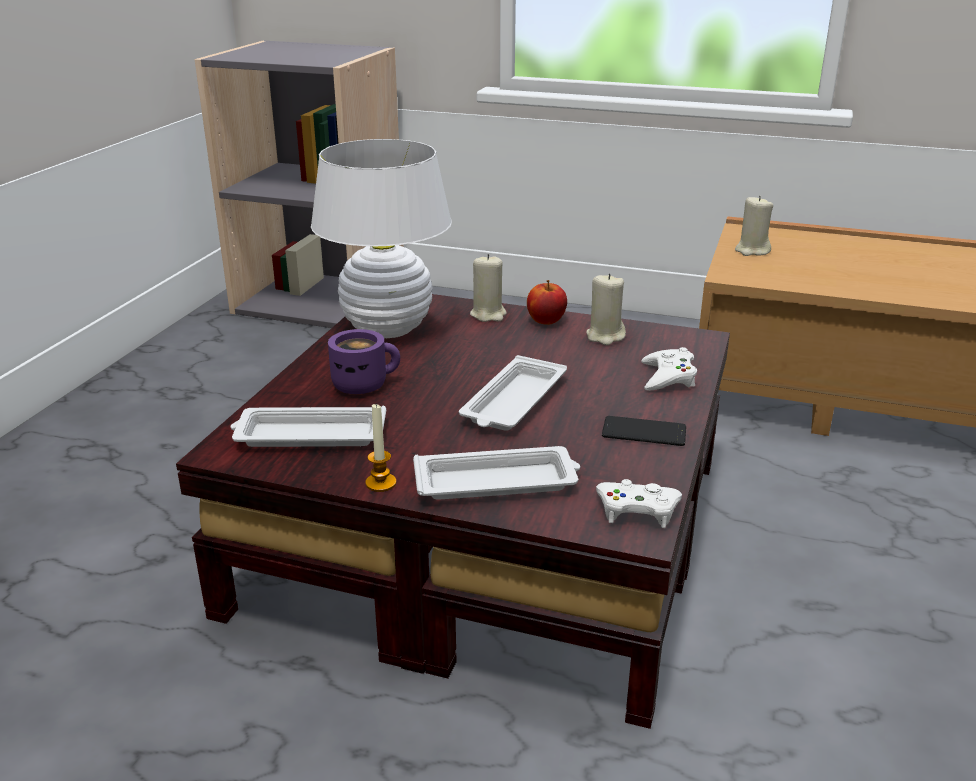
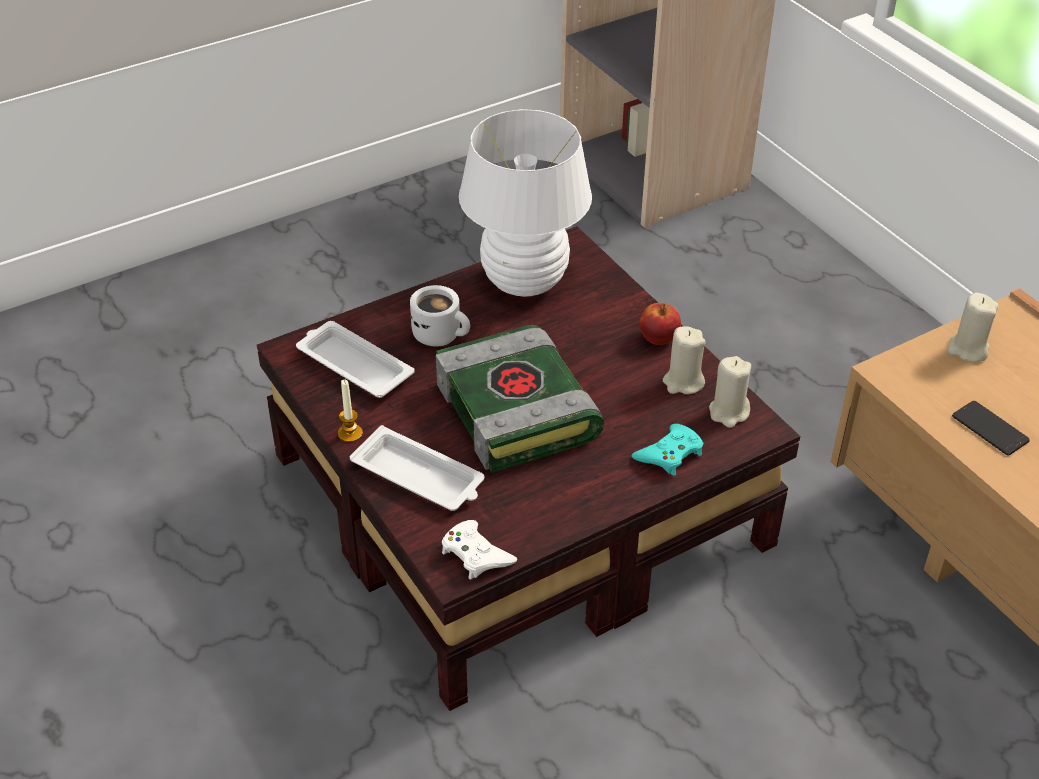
camera: 40 degrees right, 15 degrees up
(364, 383) = (441, 334): purple mug -> white mug
(488, 314) = (621, 306): beige candle -> beige candle (728, 412)
(513, 402) = (519, 412): white tray -> book
(644, 432) = (573, 495): phone -> phone (990, 429)
(668, 377) = (670, 454): white game controller -> turquoise game controller

